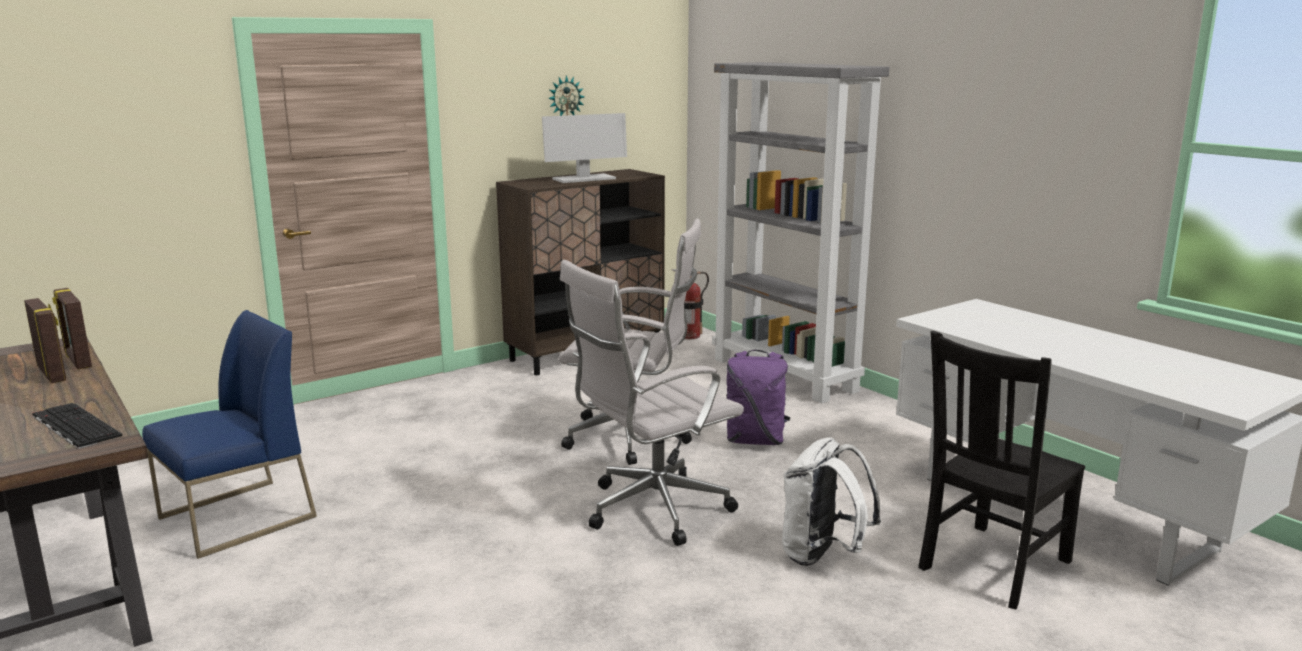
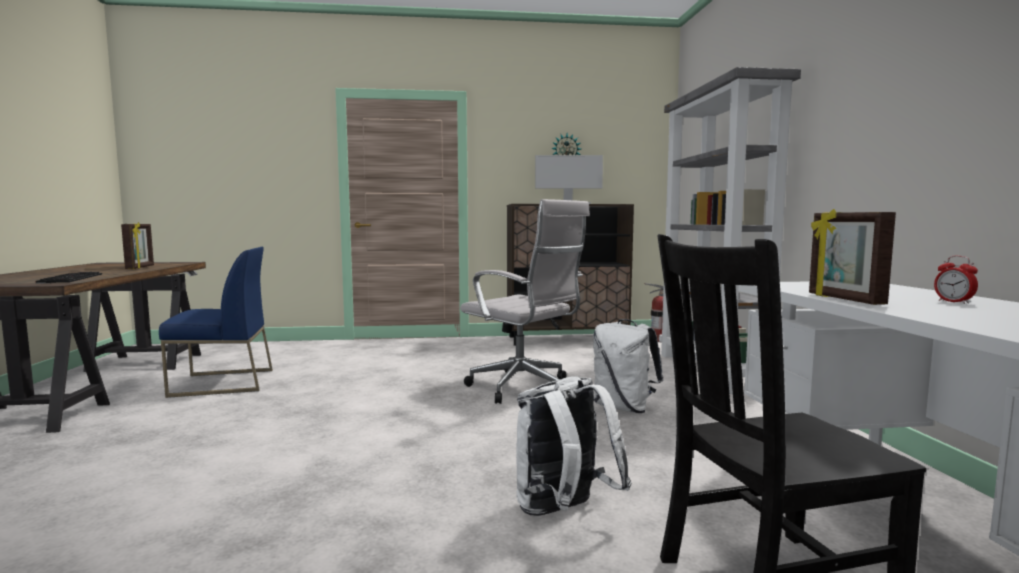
camera: 30 degrees right, 10 degrees down
(77, 361) = (166, 266): picture frame -> picture frame (843, 299)
(650, 510) = (463, 436): white office chair -> none
(755, 440) = (624, 408): purple backpack -> white backpack
(1066, 336) = (953, 302): none -> alarm clock

